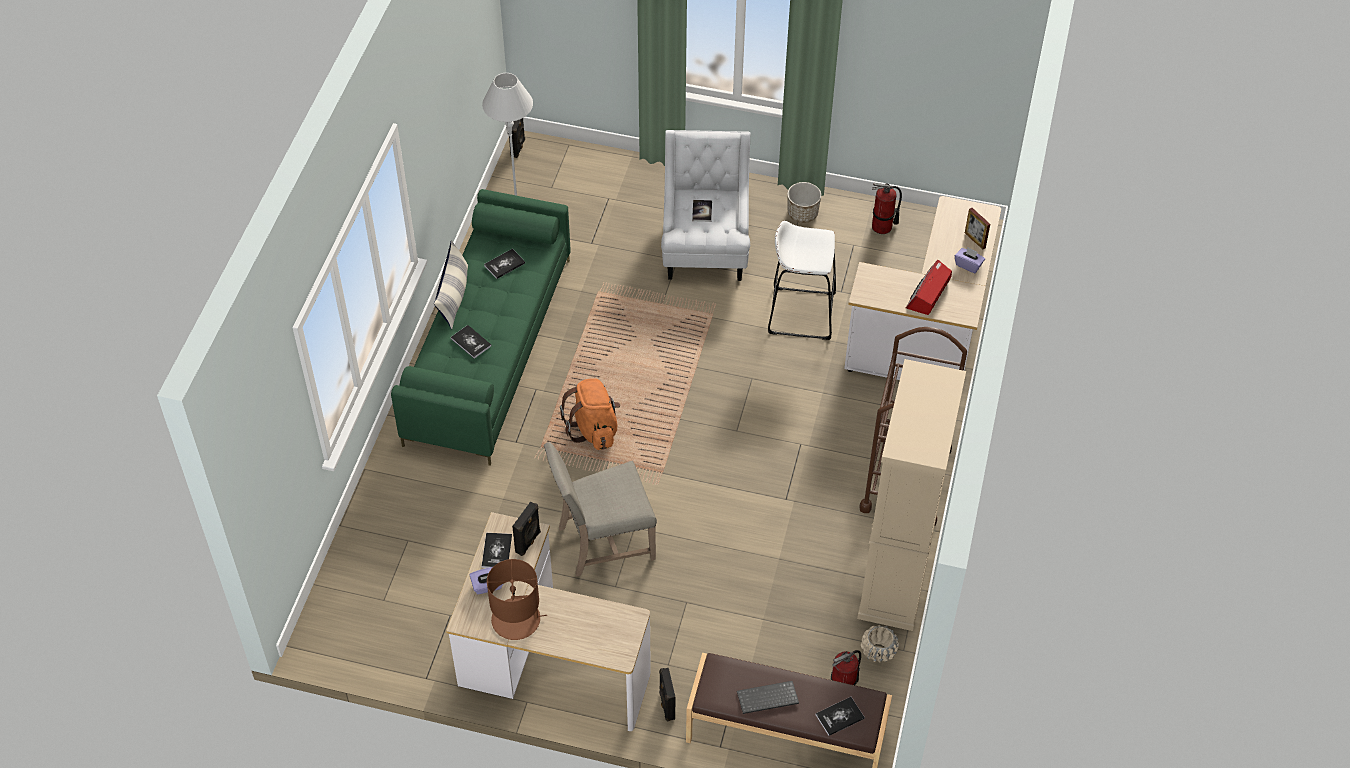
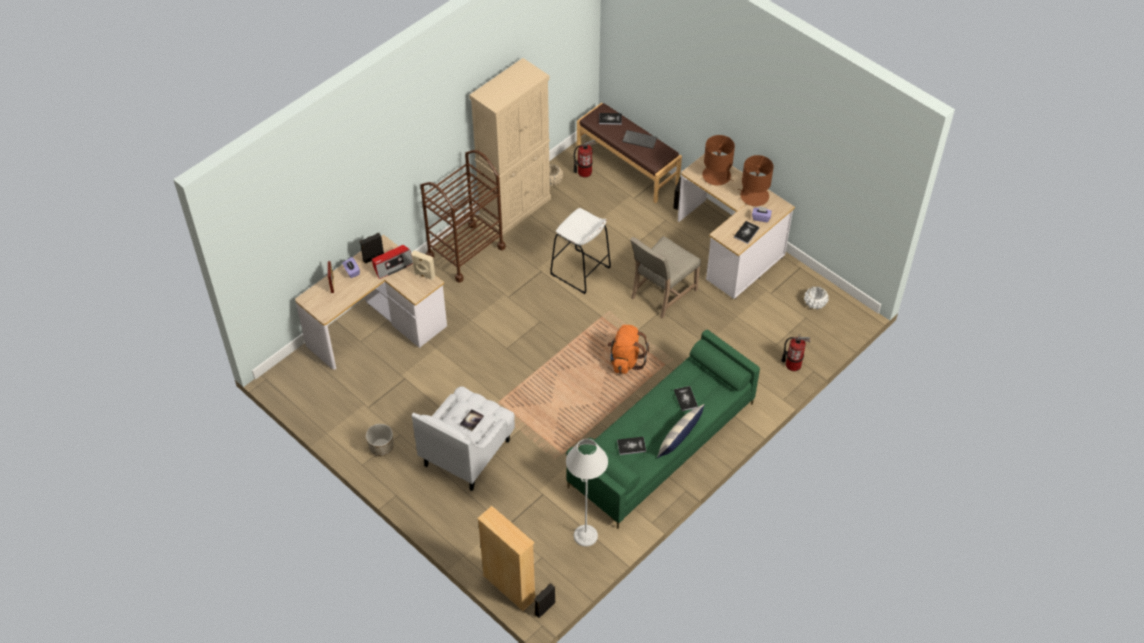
camera: 150 degrees left, 0 degrees up
(379, 629) = (815, 303): none -> white planter
(528, 542) = (726, 230): black speaker -> black speaker (373, 257)
(566, 150) = (509, 587): none -> beige bookcase
(592, 629) = (717, 176): none -> brown table lamp
(603, 541) = (661, 294): beige chair -> beige chair turned 120 degrees clockwise
(801, 313) = (442, 376): white stool -> white stool (580, 271)
(879, 299) = (424, 275): none -> beige speaker
(882, 227) = (338, 411): fire extinguisher -> fire extinguisher (793, 364)

